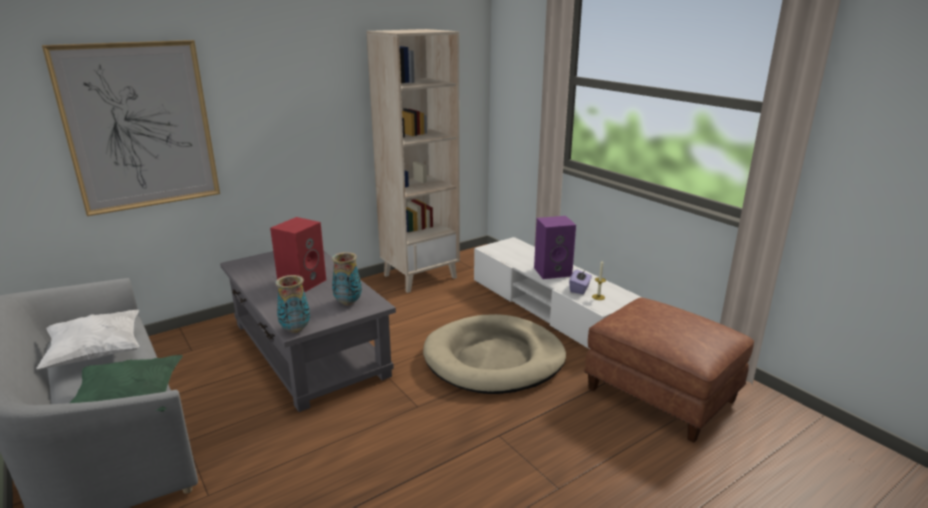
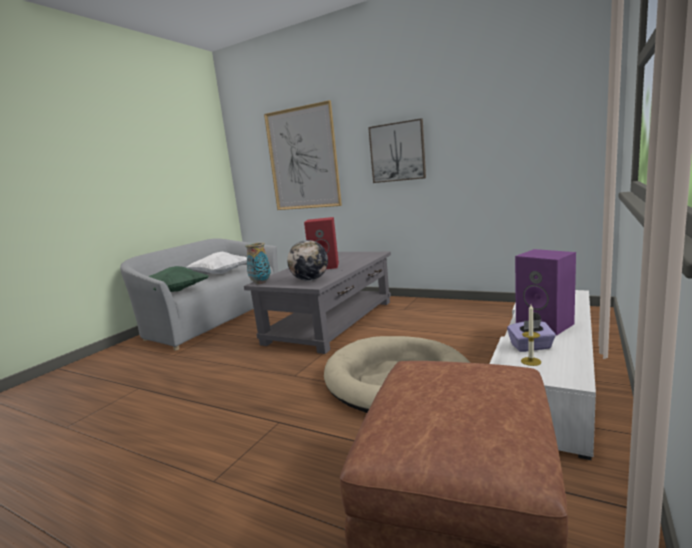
camera: 65 degrees right, 10 degrees down
(300, 118) = (397, 152): none -> picture
(348, 303) = (310, 280): vase -> globe
(420, 276) = (487, 310): beige bookcase -> none

